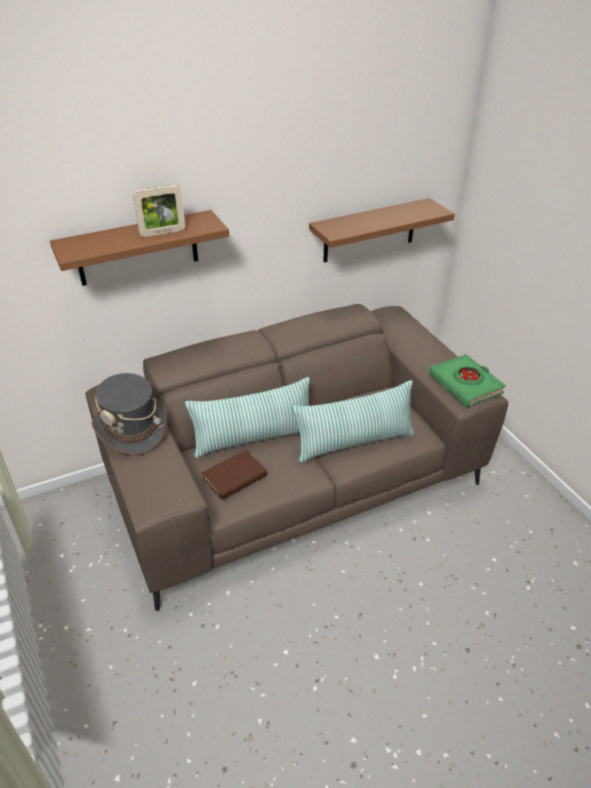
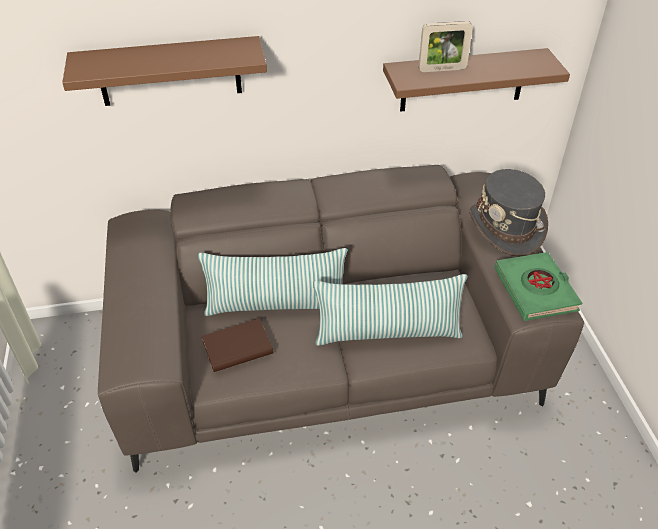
camera: 15 degrees right, 5 degrees up
(132, 428) = (136, 273): grey hat -> grey hat (506, 228)
(162, 232) = (190, 58): picture frame -> picture frame (442, 69)

